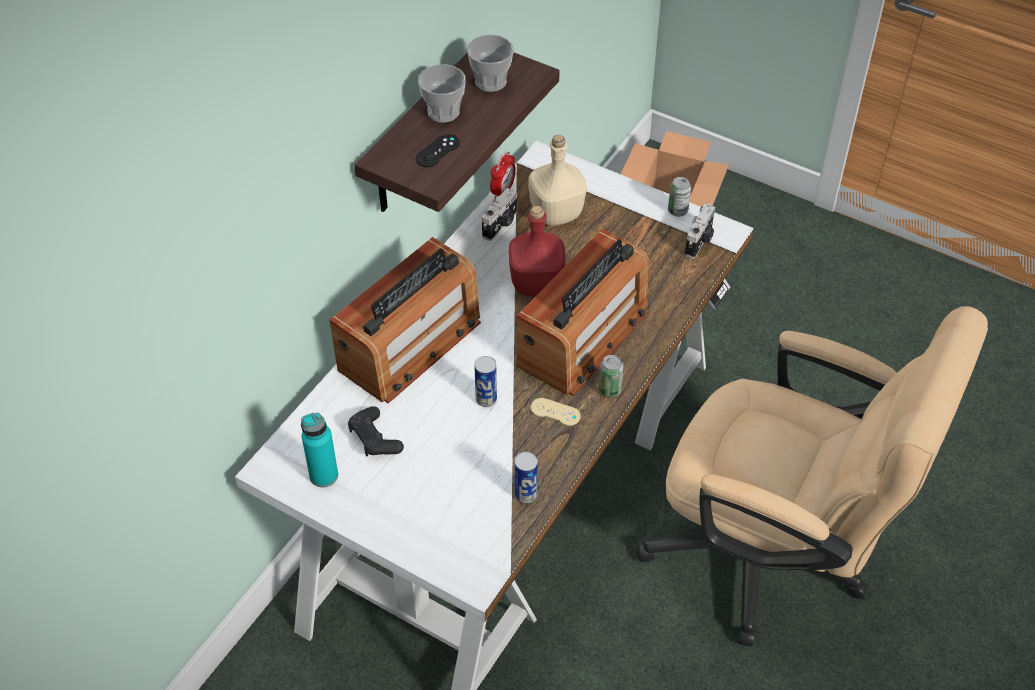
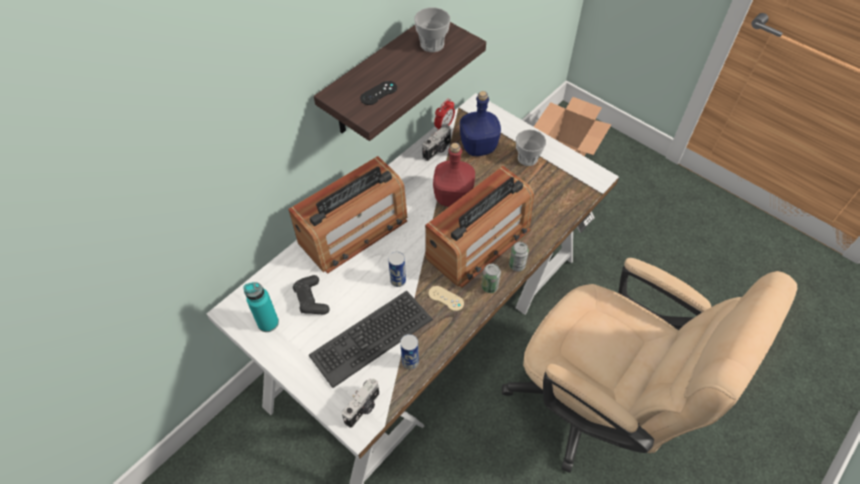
camera: 10 degrees right, 5 degrees up
(443, 112) = (391, 63): cup -> cup (527, 158)
(467, 472) = (371, 337): none -> keyboard
(557, 213) = (479, 147): beige bottle -> blue bottle
(677, 211) = (565, 156): can -> can (517, 265)
(700, 241) = (577, 181): camera -> camera (363, 408)

